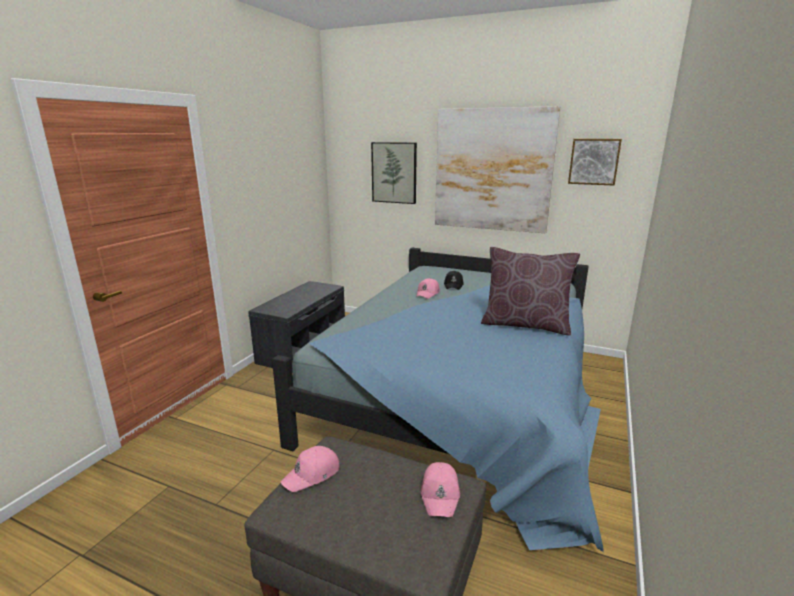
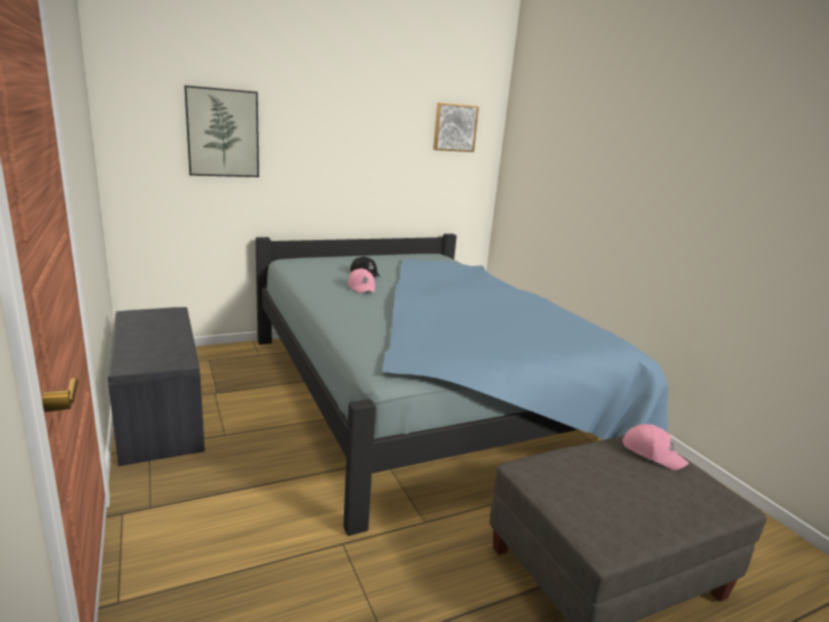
camera: 50 degrees left, 0 degrees up
(312, 474) = (567, 498): pink cap -> none
(492, 170) = (357, 133): picture -> none
(525, 325) = (504, 295): brown pillow -> none

